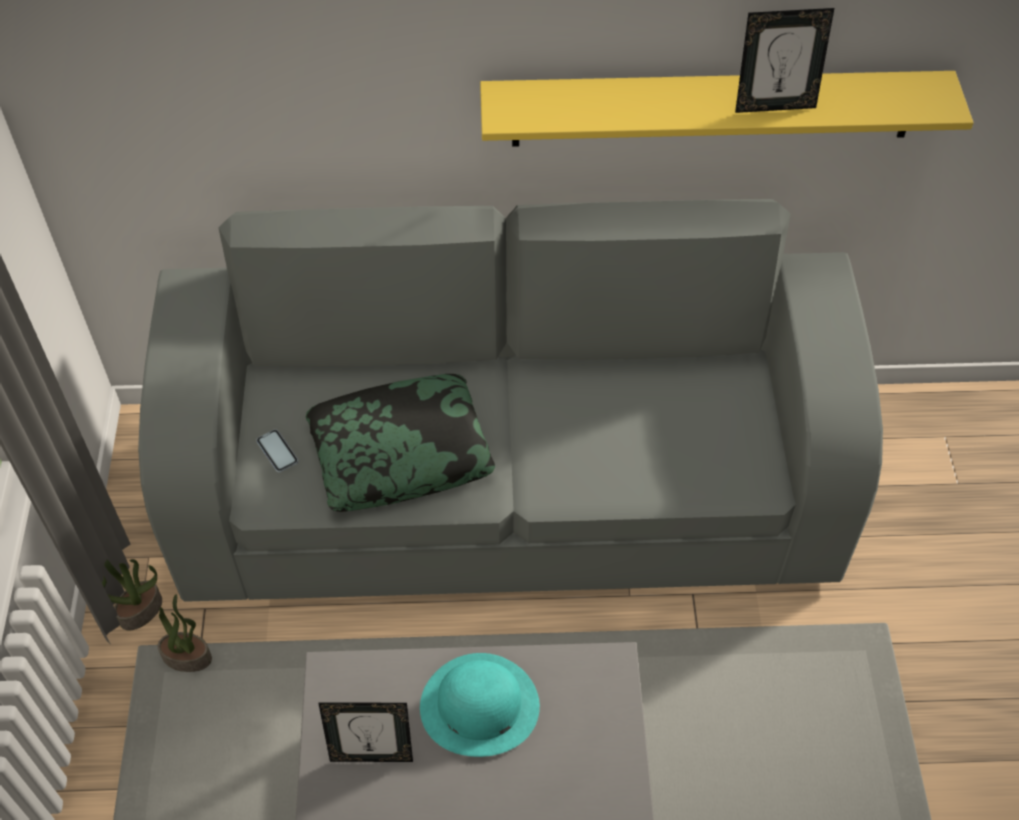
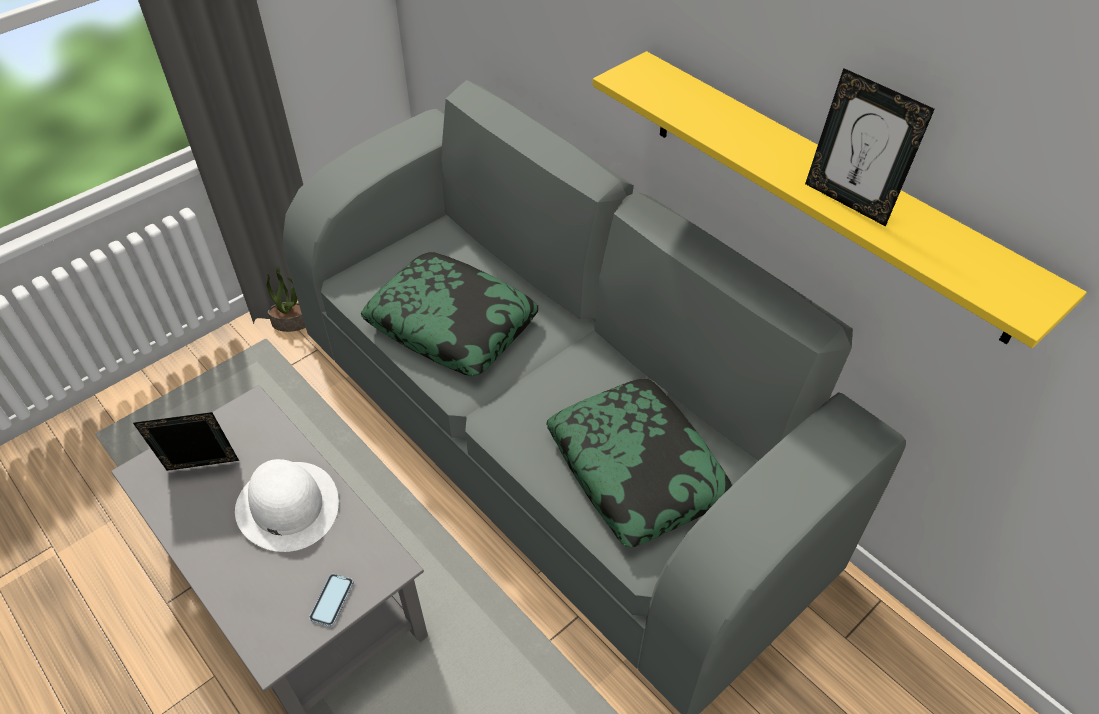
camera: 50 degrees right, 5 degrees down
(188, 657) = (277, 365): potted plant -> none
(277, 452) = (393, 267): phone -> phone (332, 600)
(371, 755) = (202, 470): picture frame -> picture frame turned 120 degrees clockwise
(479, 706) = (287, 505): turquoise hat -> white hat
(680, 433) = (637, 470): none -> pillow

